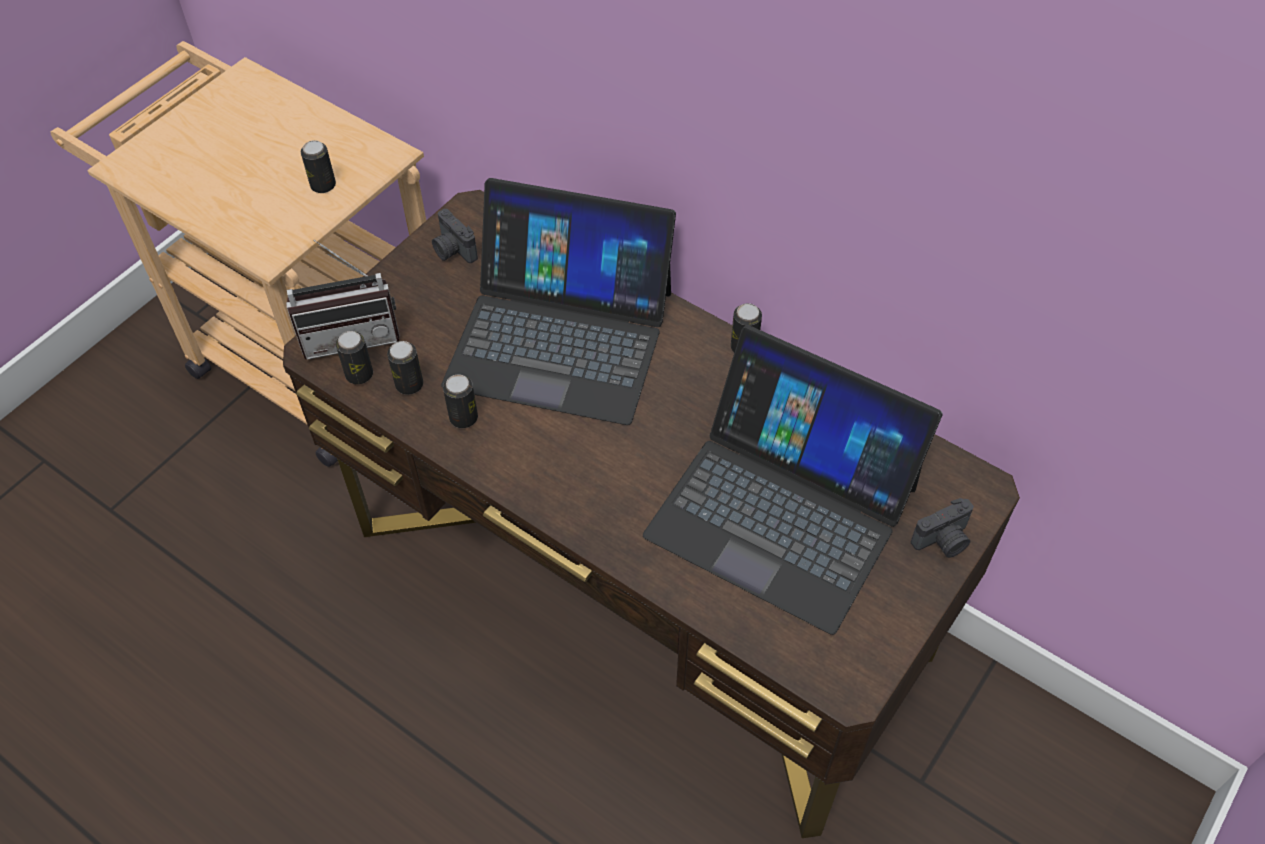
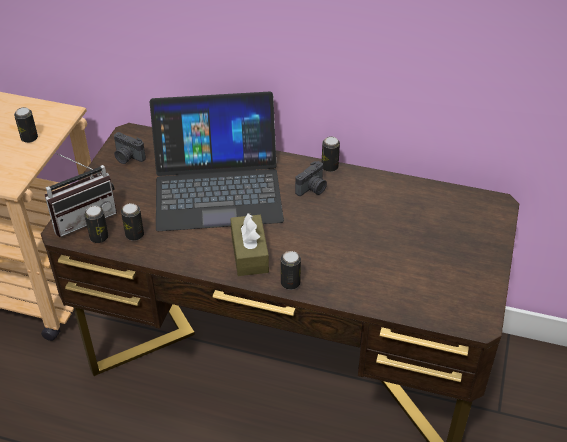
camera: 20 degrees left, 10 degrees down
(463, 418) = (178, 244): can -> can (290, 283)
(558, 463) = (249, 253): none -> brown tissue box
(782, 509) = (394, 243): laptop -> none
(943, 541) = (491, 235): camera -> camera (312, 189)

